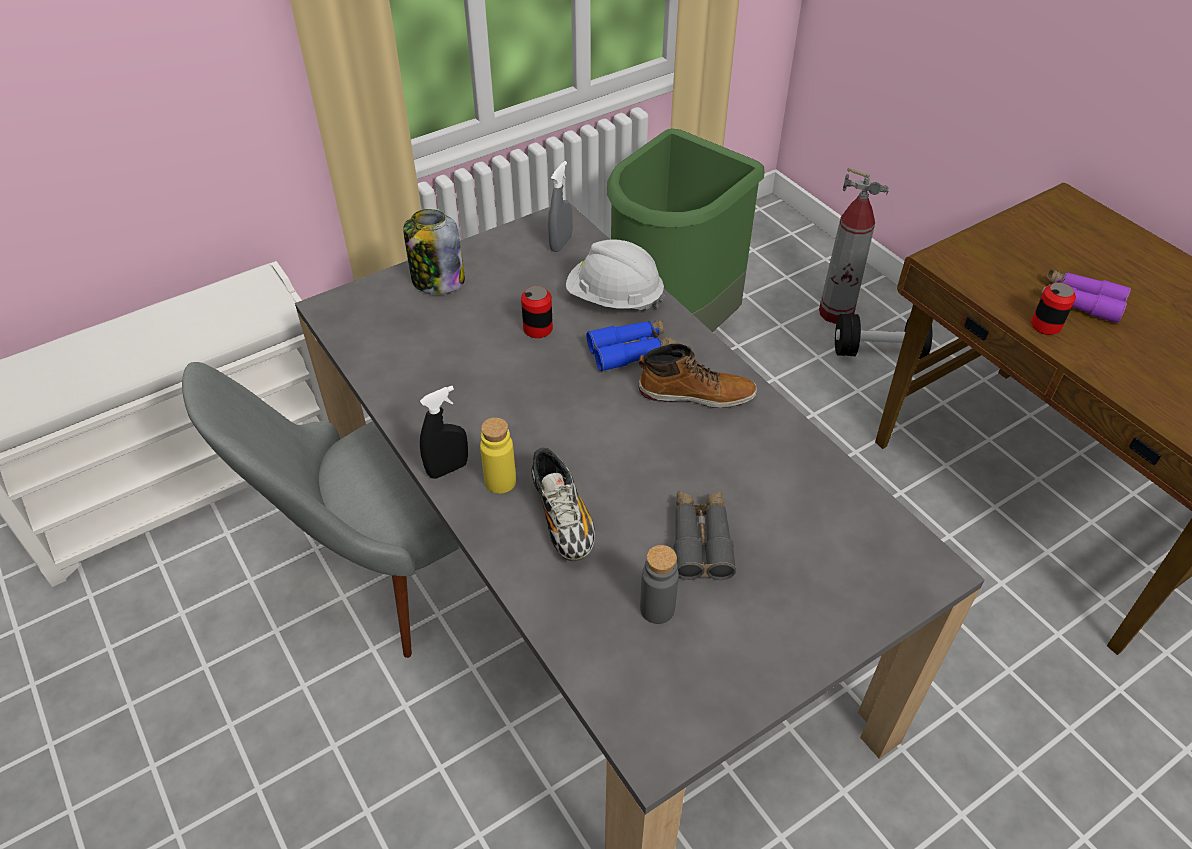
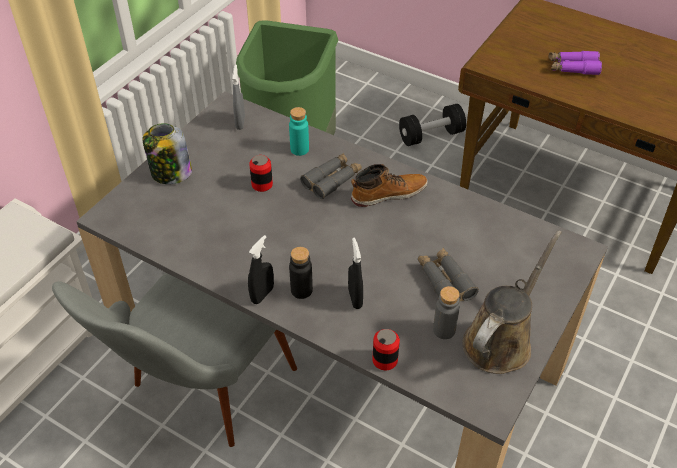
camera: 25 degrees left, 0 degrees up
(500, 481) = (301, 290): yellow bottle -> black bottle
(562, 518) = (355, 298): shoe -> black spray bottle
(614, 299) = (299, 149): white hard hat -> turquoise bottle
(631, 351) = (332, 180): blue binoculars -> grey binoculars
(731, 656) = (500, 340): none -> brown watering can
(836, 313) = (392, 118): fire extinguisher -> none
(1045, 326) = (562, 88): can -> can (385, 360)

